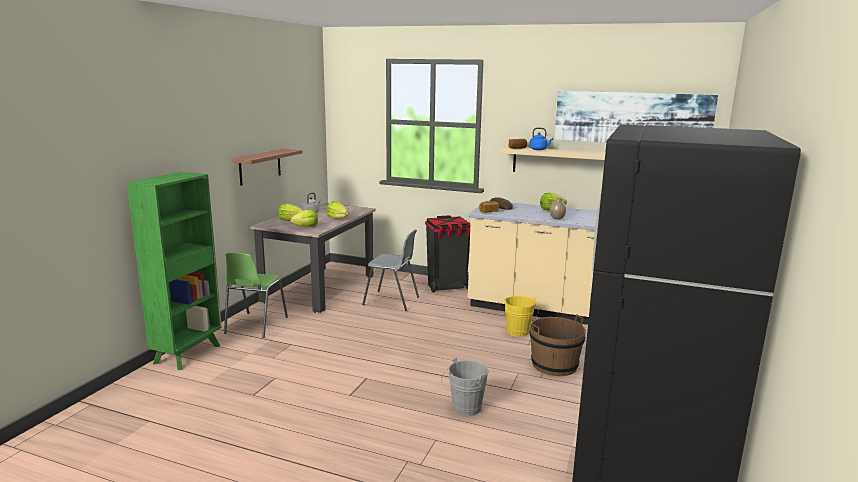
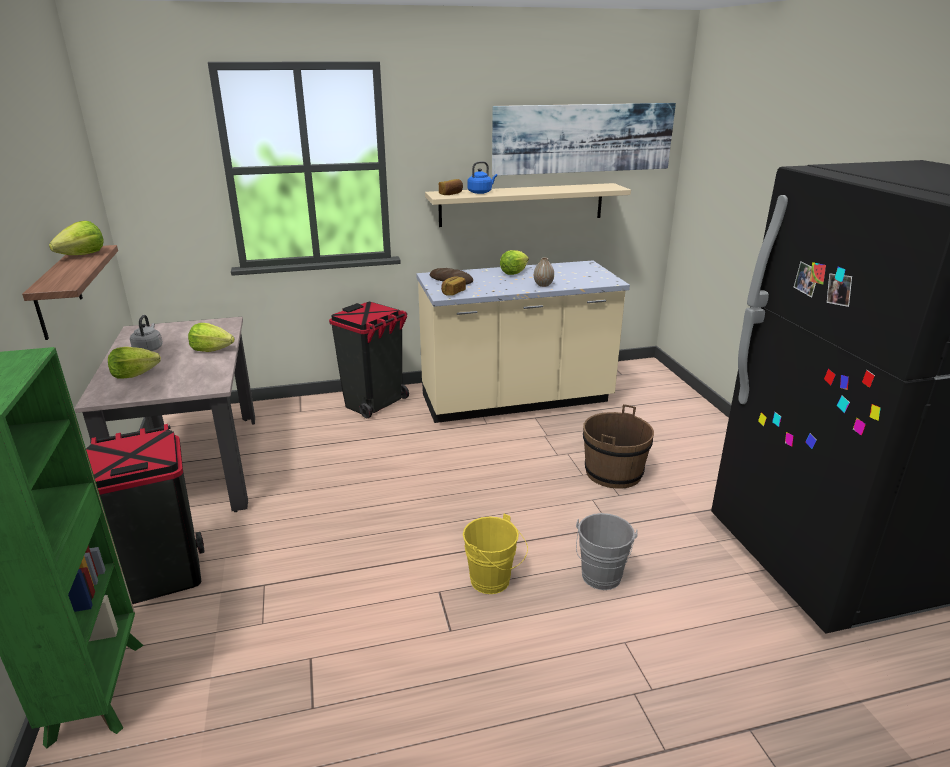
camera: 35 degrees left, 10 degrees up
(255, 325) = (162, 575): green chair -> black trash can
(306, 227) = (185, 381): lettuce -> lettuce (83, 255)
(392, 301) = (328, 451): grey chair -> none
(519, 333) = (530, 442): yellow bucket -> yellow bucket (494, 582)

